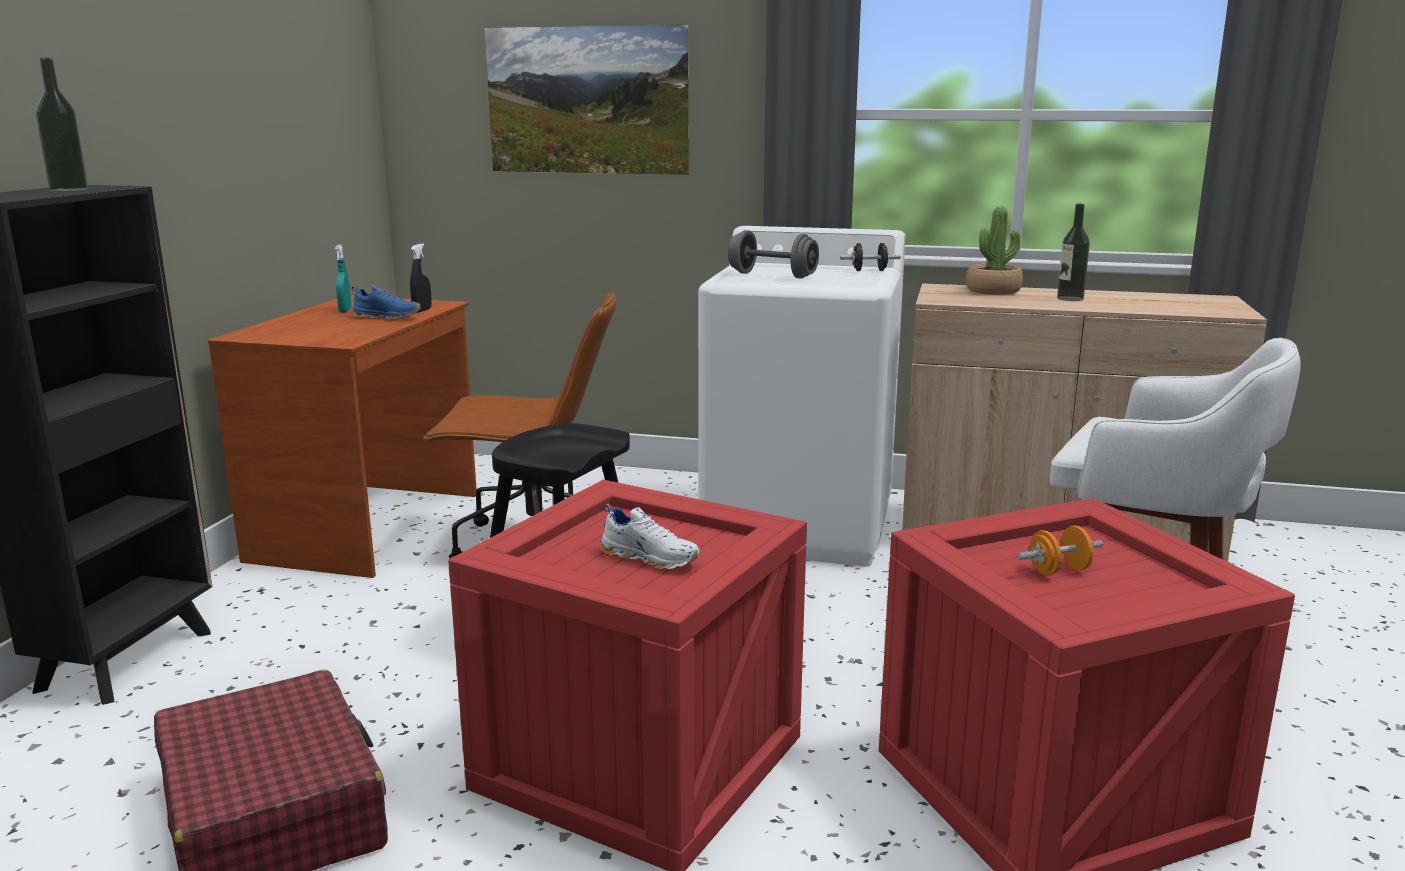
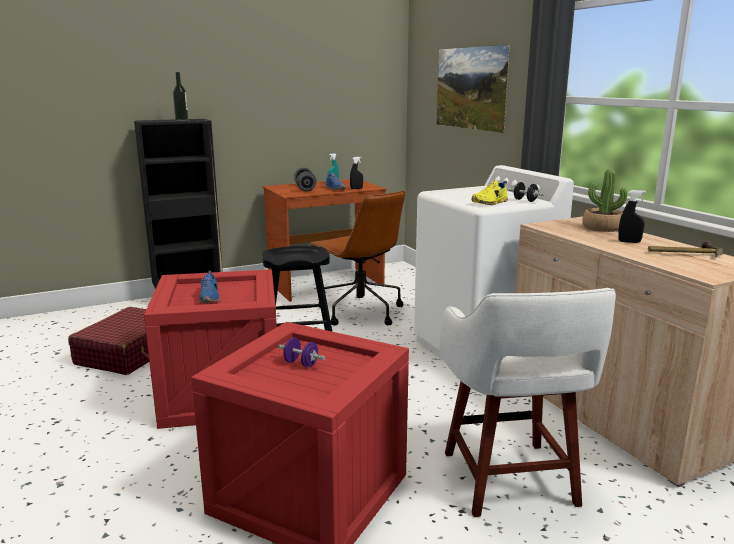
camera: 50 degrees right, 0 degrees up
(651, 558) = (210, 298): white shoe -> blue shoe
(772, 275) = (465, 194): grey dumbbell -> grey dumbbell (305, 188)
(855, 280) = (490, 203): none -> yellow shoe
(1059, 571) = (301, 364): orange dumbbell -> purple dumbbell
(1070, 299) = (629, 242): bottle -> black spray bottle
(1143, 299) = (683, 253): none -> hammer

